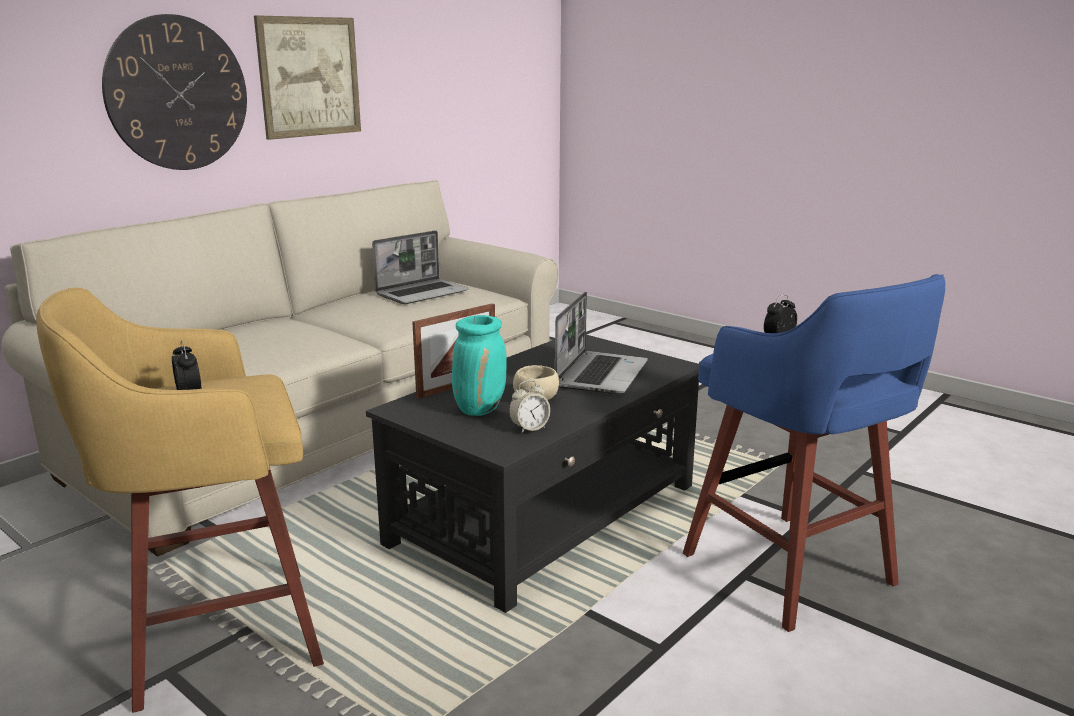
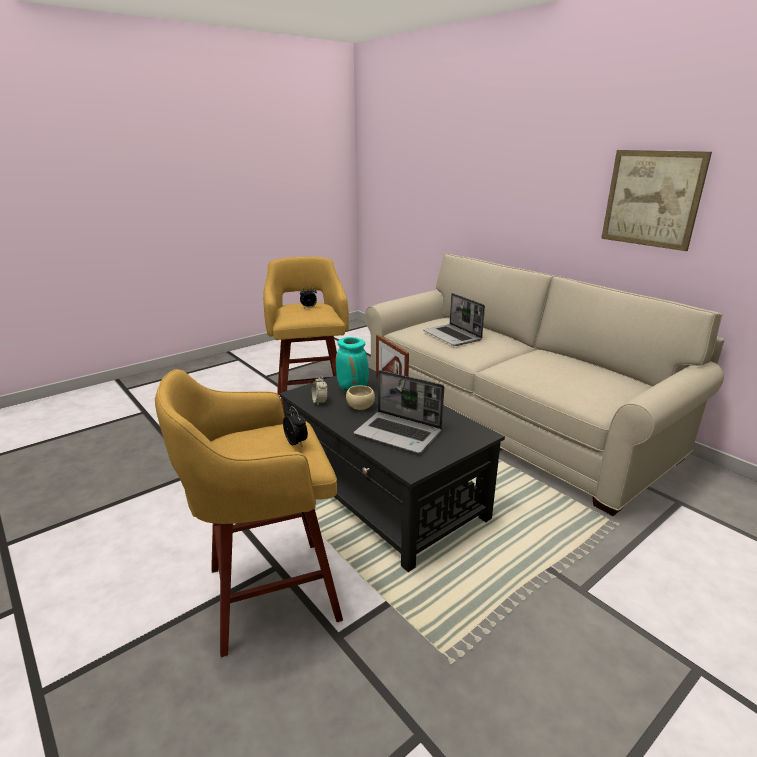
camera: 100 degrees right, 5 degrees up
(177, 93) = (554, 198): wall clock -> none
(422, 293) = (583, 378): laptop -> laptop (453, 336)
(792, 572) = (267, 594): blue stool -> yellow stool

